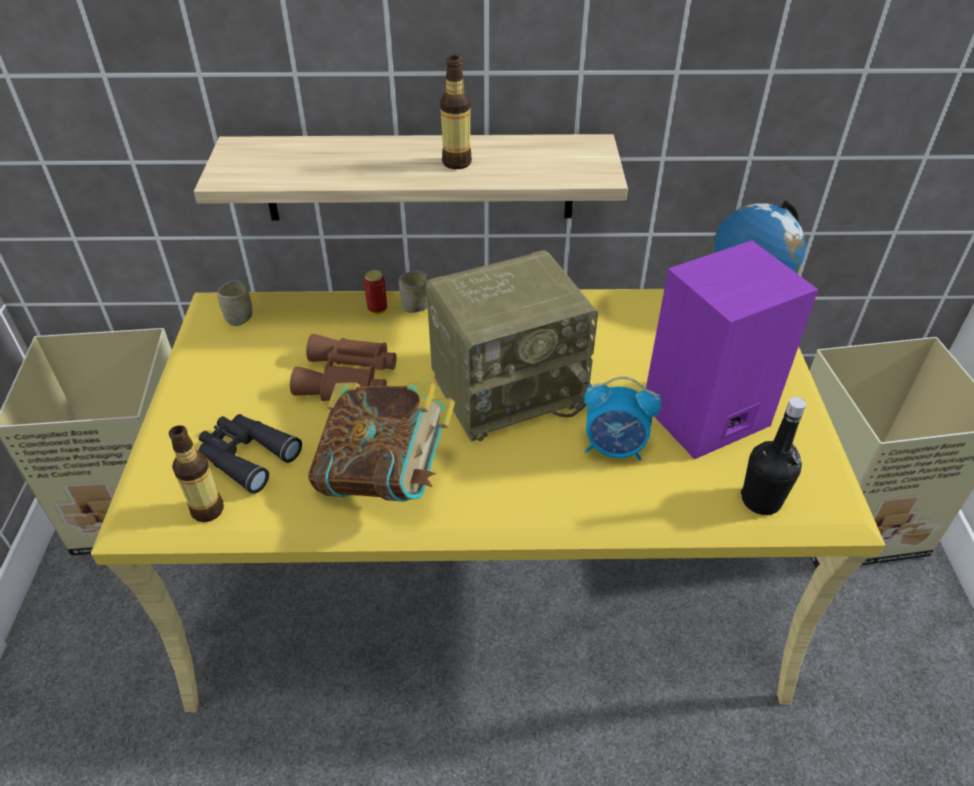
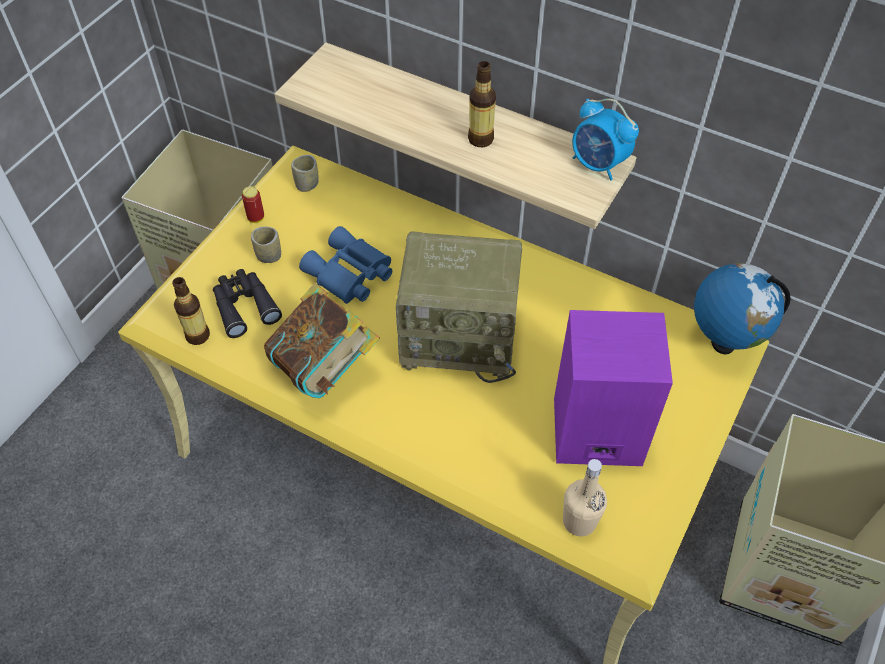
camera: 30 degrees right, 10 degrees up
(348, 380) = (349, 275): brown binoculars -> blue binoculars
(377, 310) = (410, 220): can -> can (256, 218)
(415, 306) = (442, 229): cup -> cup (269, 256)
(615, 448) = (502, 424): alarm clock -> alarm clock (598, 165)
(761, 500) = (579, 521): black bottle -> beige bottle

